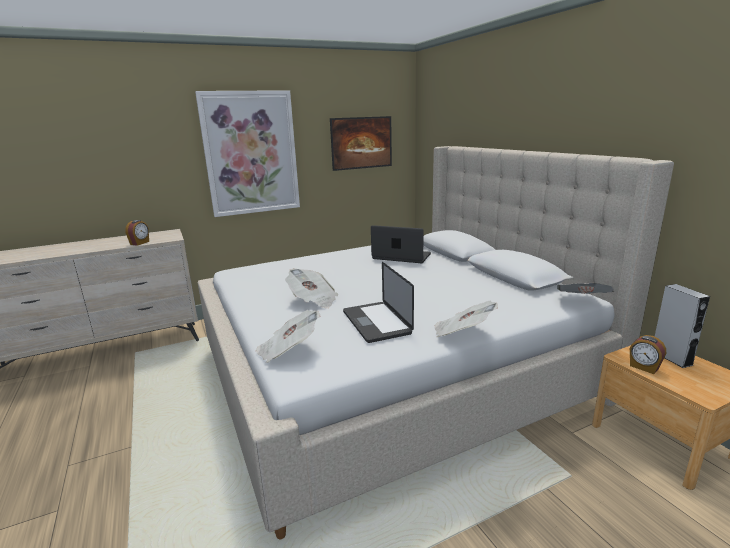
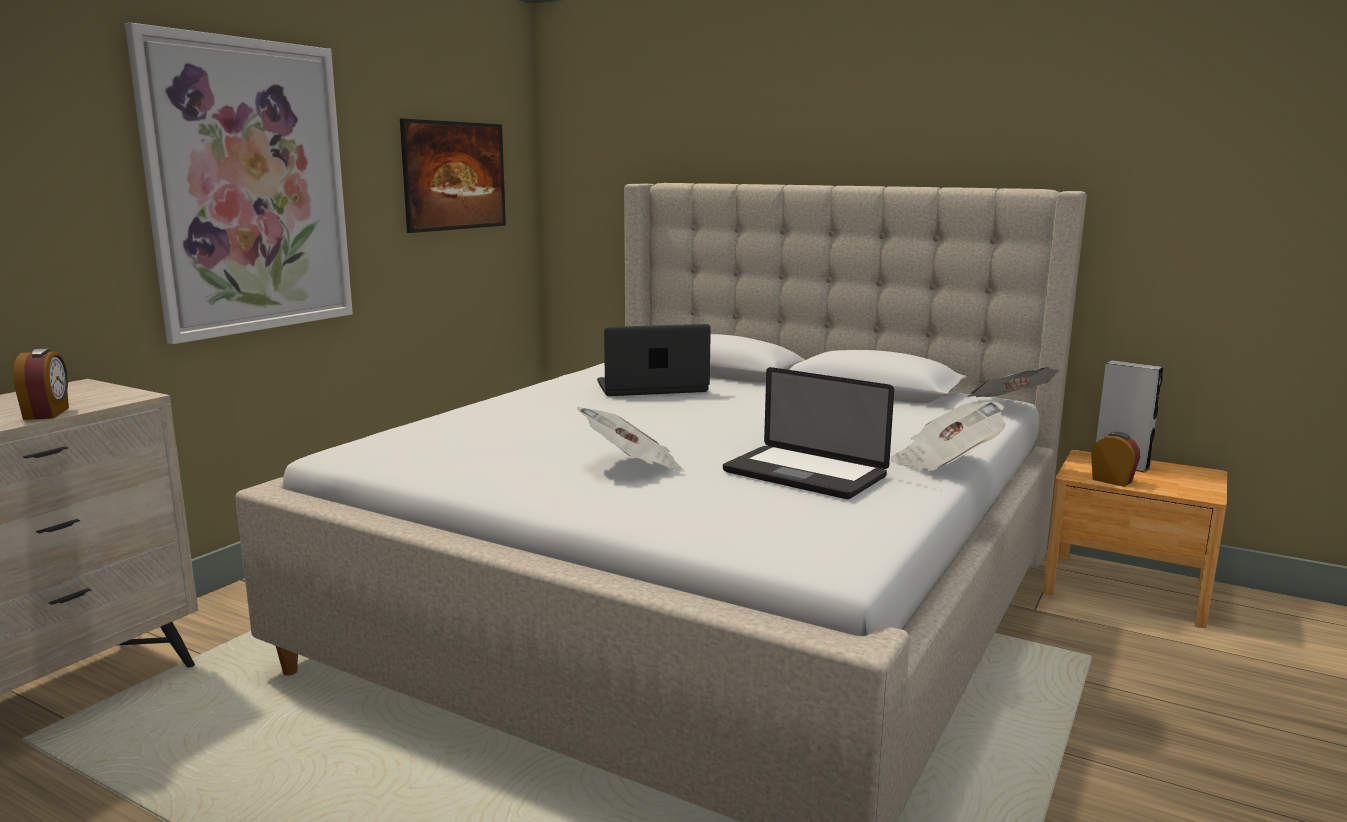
camera: 35 degrees left, 5 degrees down
(288, 351) = (745, 536): newspaper -> none
(644, 367) = (1112, 480): alarm clock -> alarm clock turned 150 degrees counterclockwise

